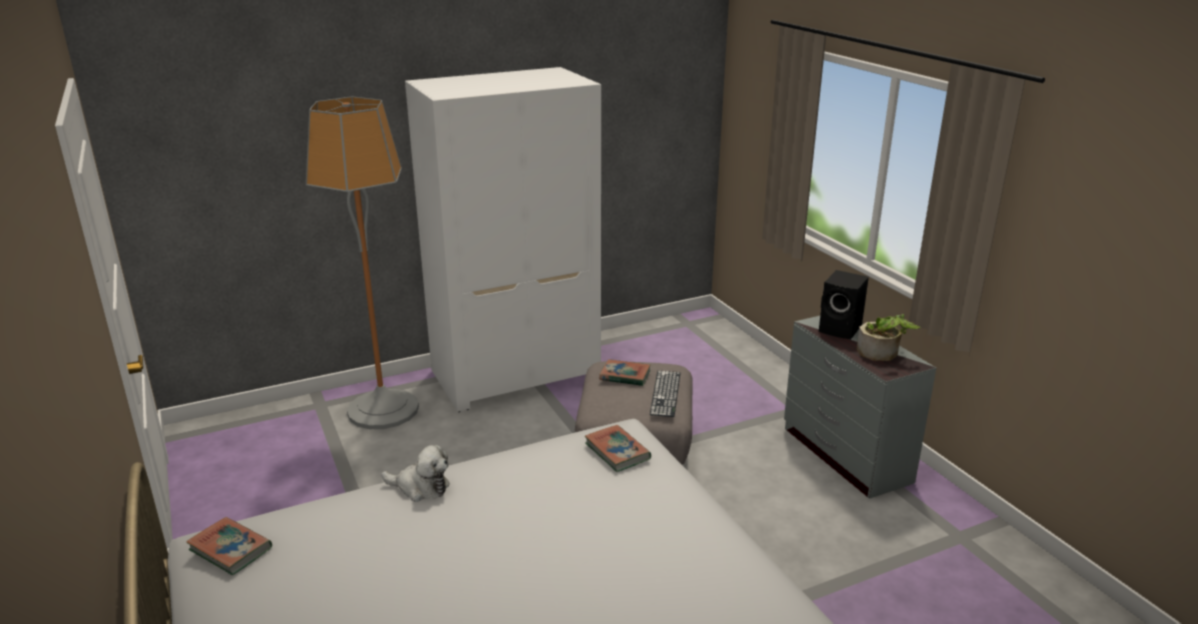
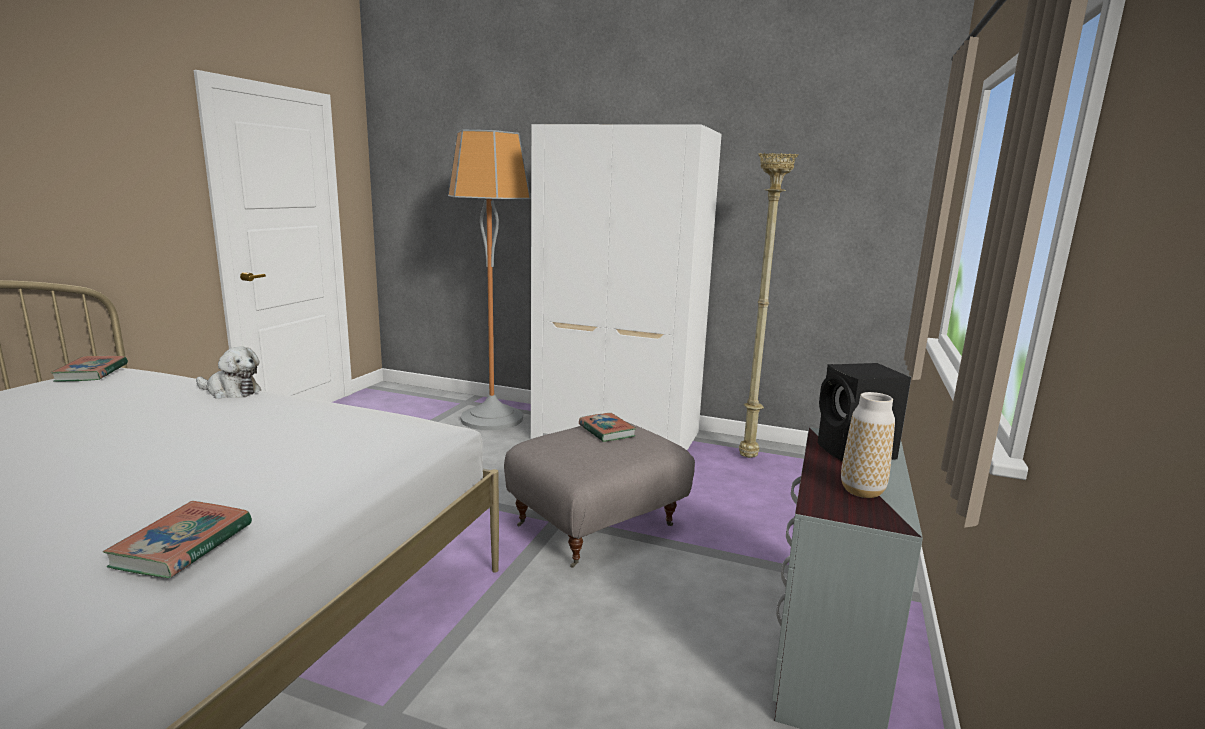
camera: 45 degrees right, 10 degrees down
(420, 487) = (230, 392): plush toy -> plush toy turned 45 degrees counterclockwise
(617, 451) = (374, 430): book -> book (183, 545)
(631, 348) = (748, 458): none -> beige floor lamp
(665, 393) = (611, 455): keyboard -> none
(882, 353) = (862, 491): potted plant -> vase

